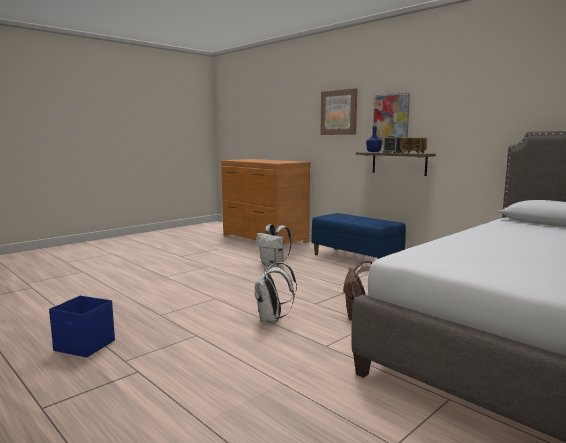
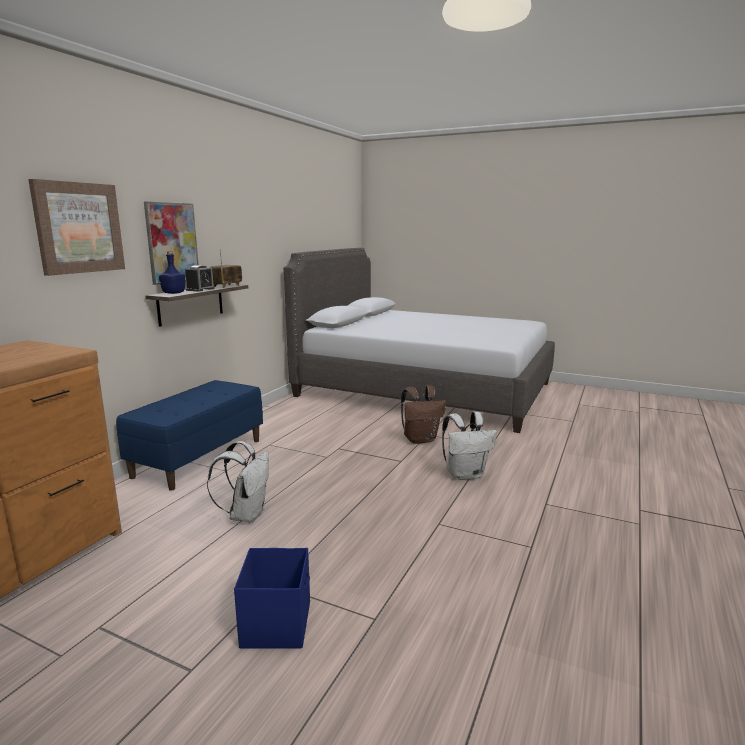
camera: 110 degrees left, 5 degrees up
(85, 346) = (661, 565): blue storage box -> blue storage box (277, 624)

